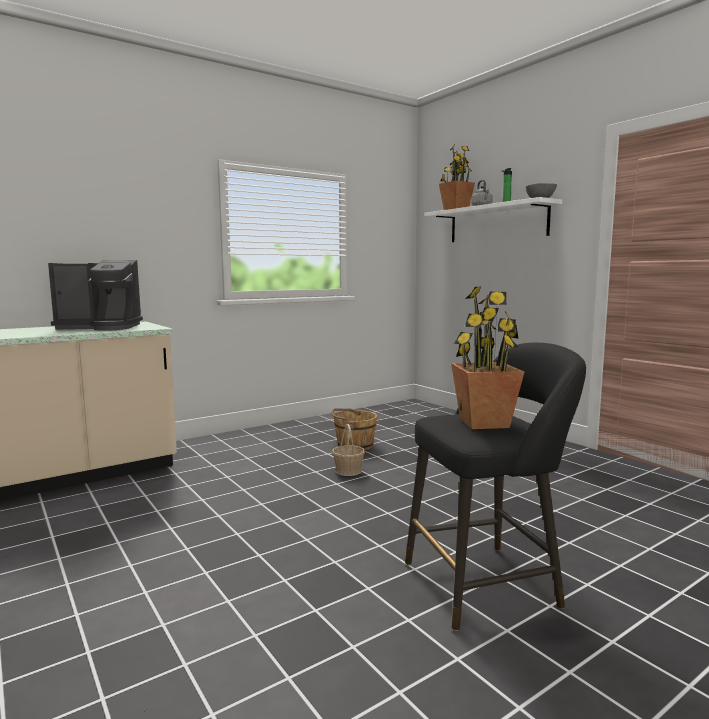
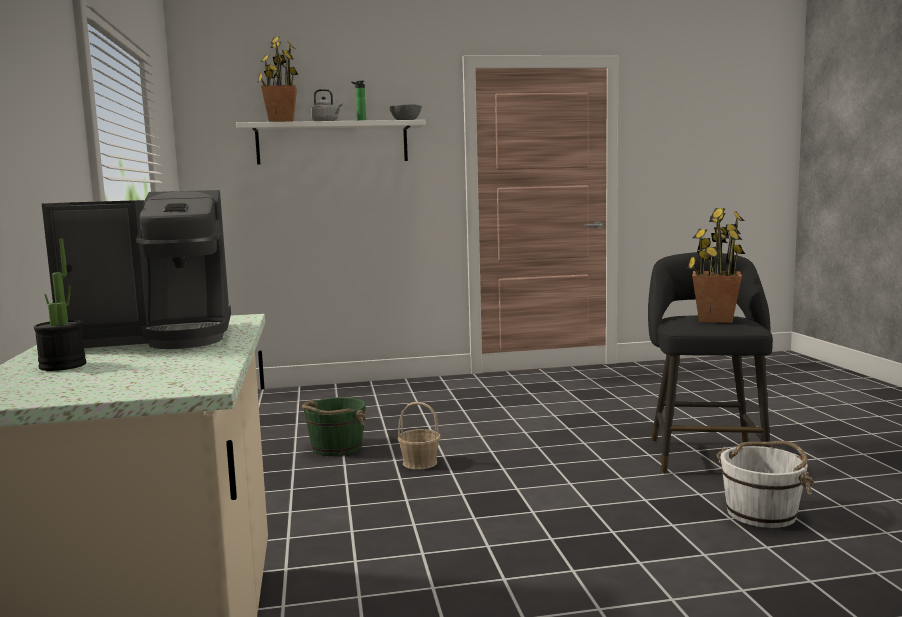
camera: 65 degrees left, 0 degrees up
(39, 329) = (63, 366): none -> potted plant
(101, 327) = (155, 337): coffee machine -> coffee machine turned 60 degrees clockwise
(338, 629) = (762, 513): none -> white bucket
(354, 445) = (336, 448): brown bucket -> green bucket

